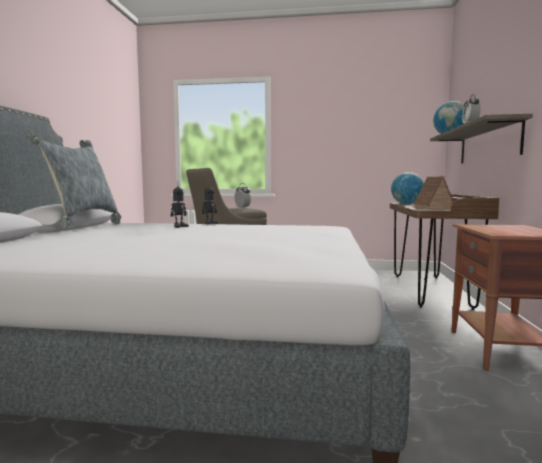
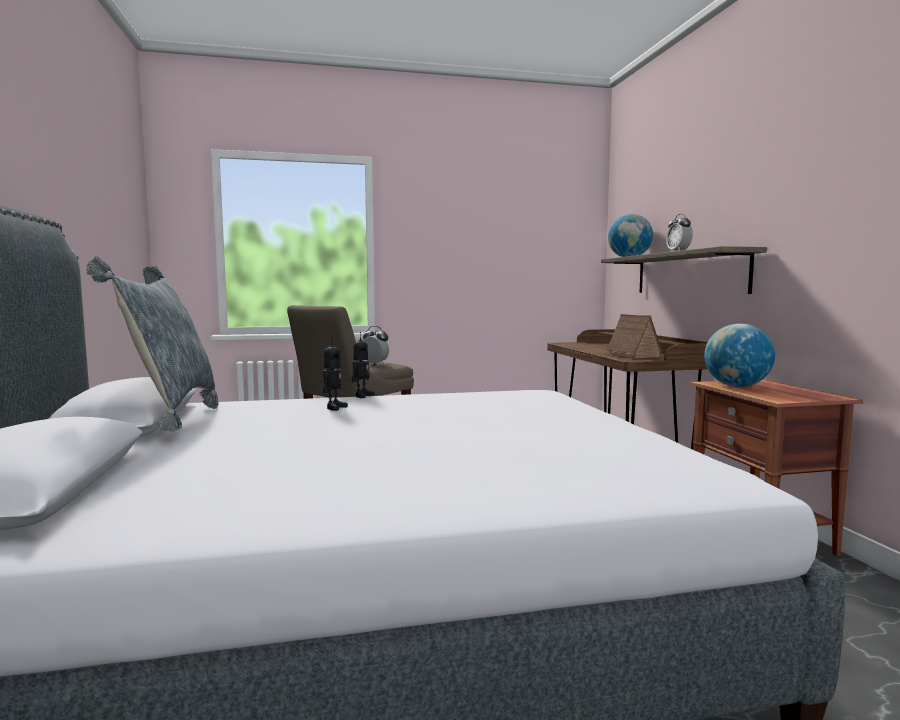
camera: 20 degrees left, 0 degrees up
(406, 204) = (577, 346): globe -> globe (736, 386)

